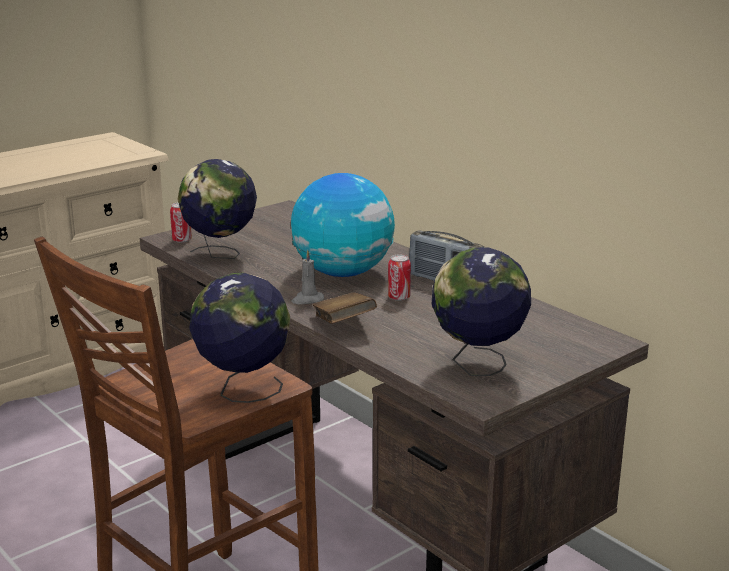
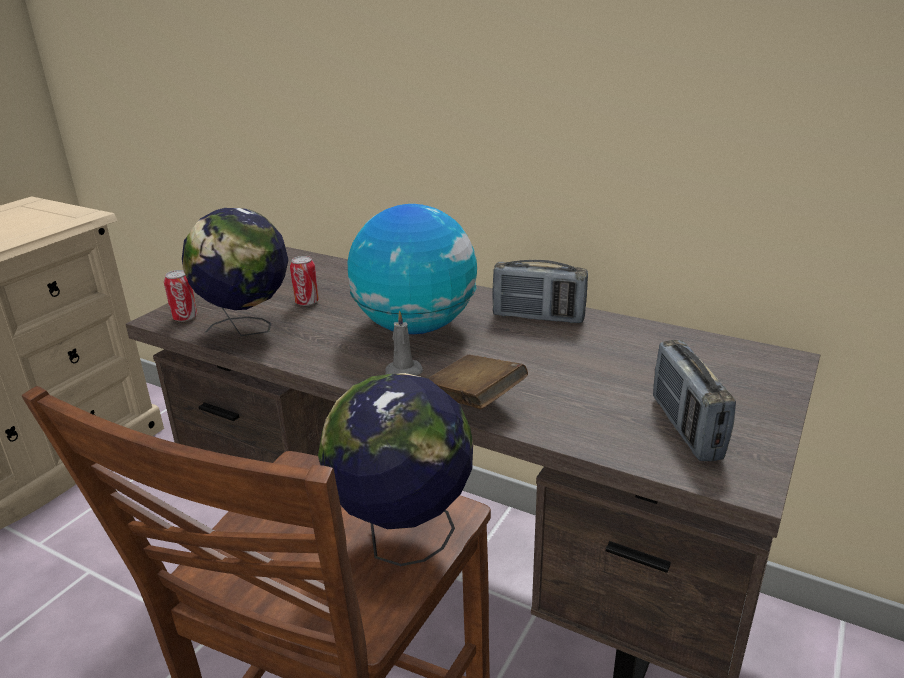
camera: 20 degrees left, 5 degrees up
(399, 297) = (506, 348): can -> can (306, 302)
(477, 366) = (685, 428): globe -> radio

